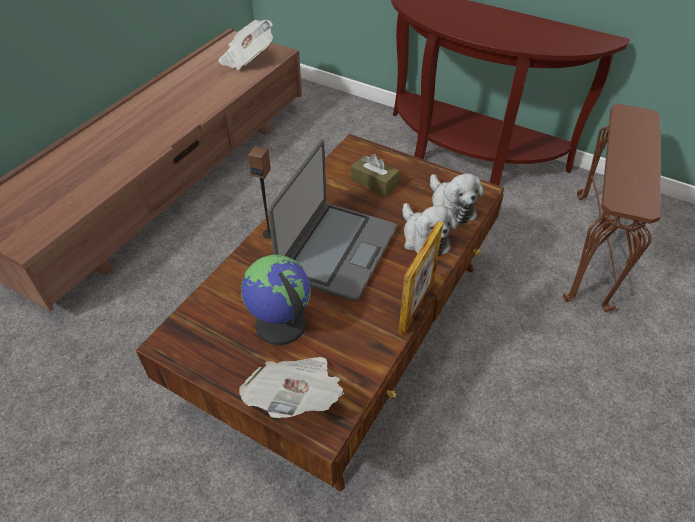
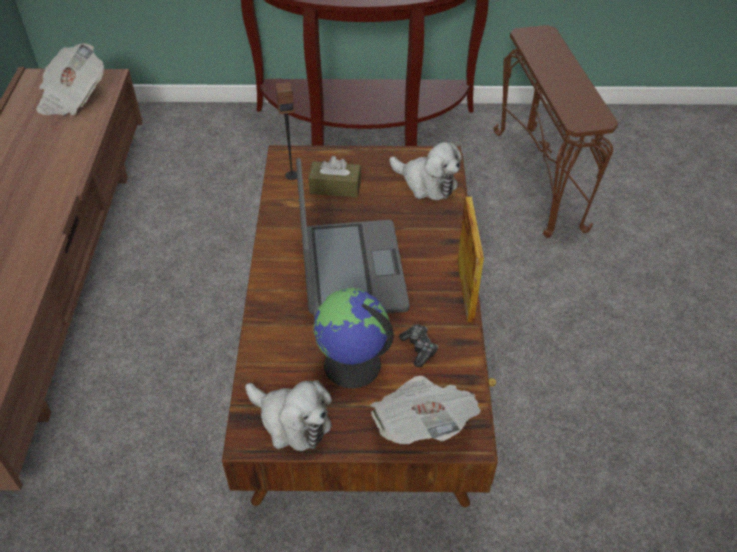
camera: 30 degrees left, 0 degrees up
(269, 233) = (268, 281): speaker -> speaker (291, 175)
(341, 336) = (419, 348): none -> game controller
(424, 238) = (424, 223): plush toy -> plush toy (291, 421)

